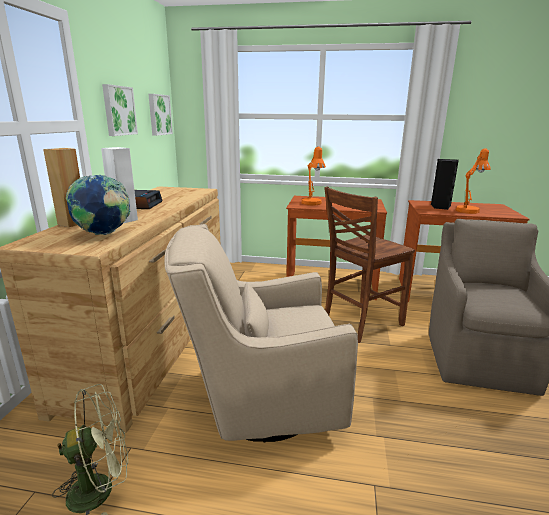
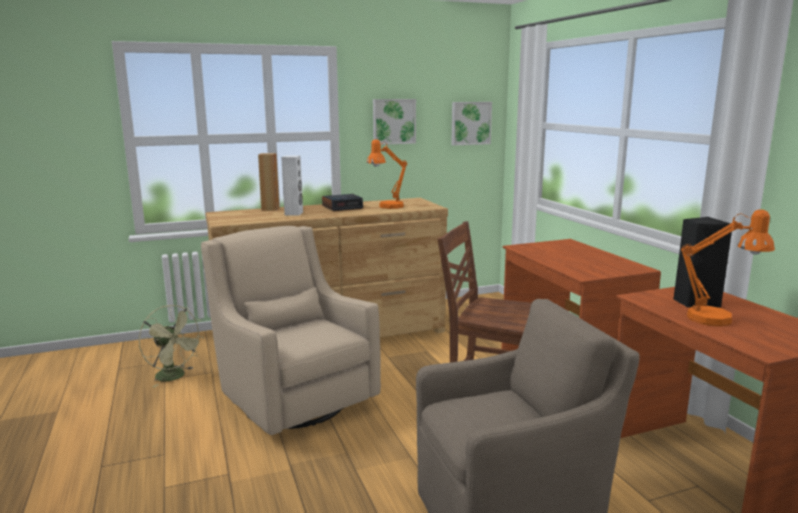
camera: 60 degrees right, 5 degrees down
(104, 234) = (254, 218): globe -> none
(312, 204) = (542, 250): orange table lamp -> orange table lamp (387, 207)

